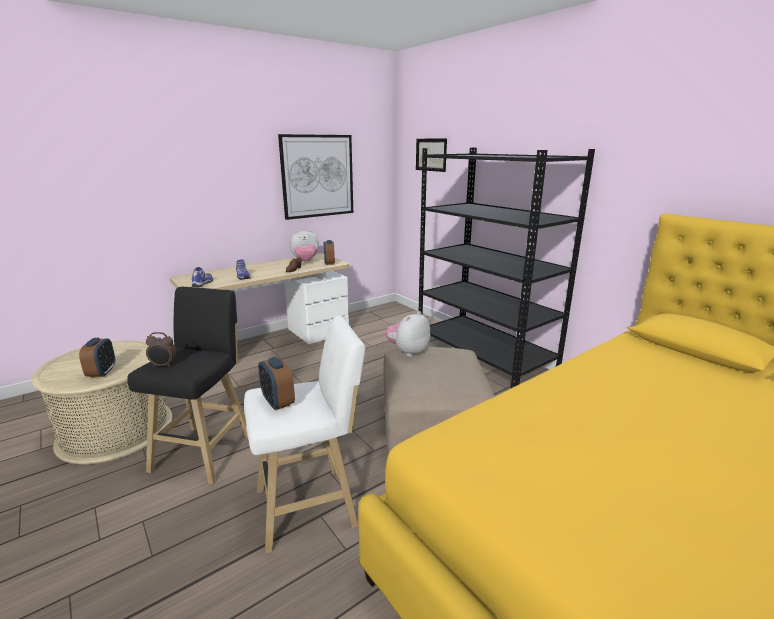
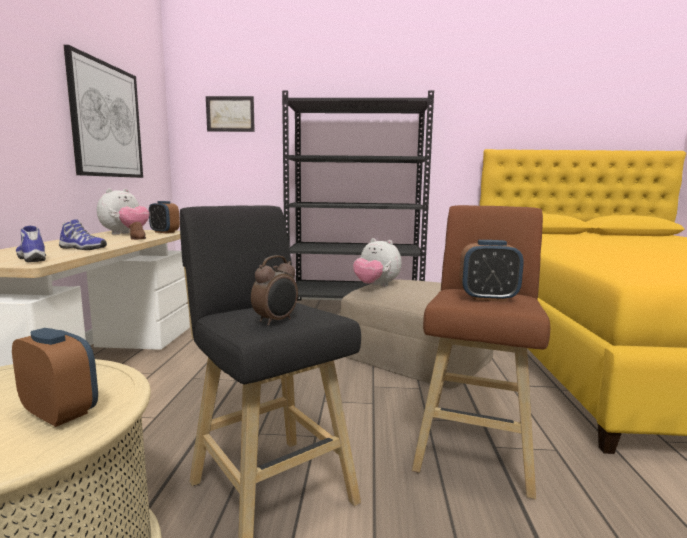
camera: 50 degrees left, 10 degrees down
(311, 506) = (475, 447): white stool -> brown stool
(408, 351) = (376, 286): plush toy -> plush toy turned 45 degrees counterclockwise

